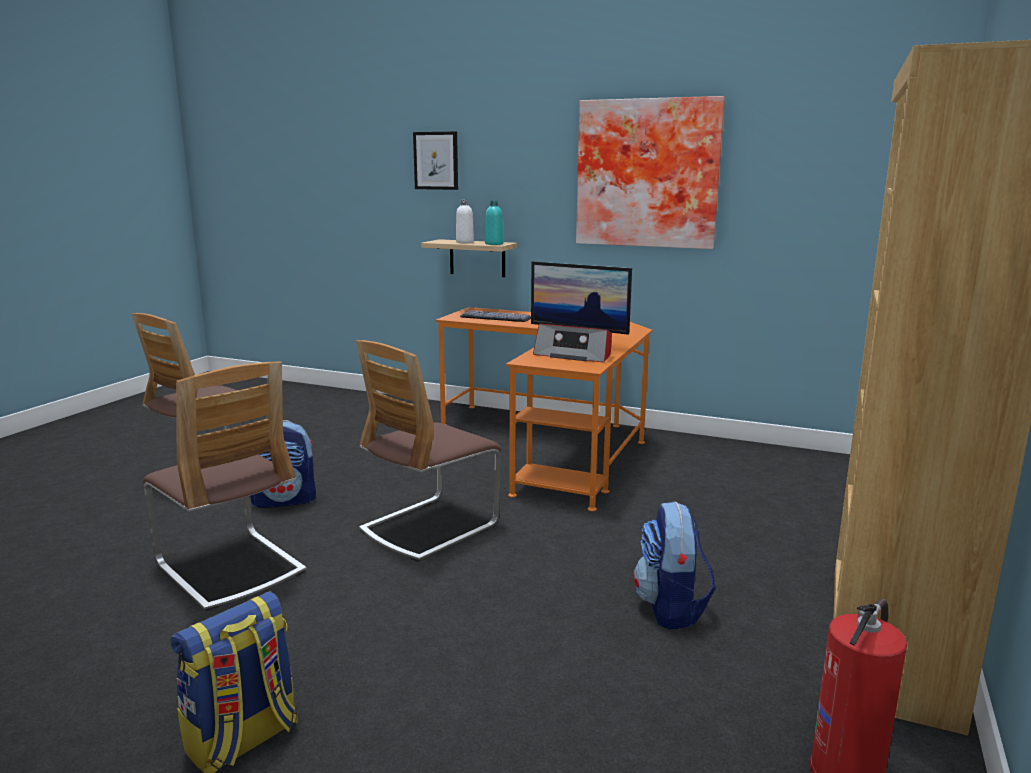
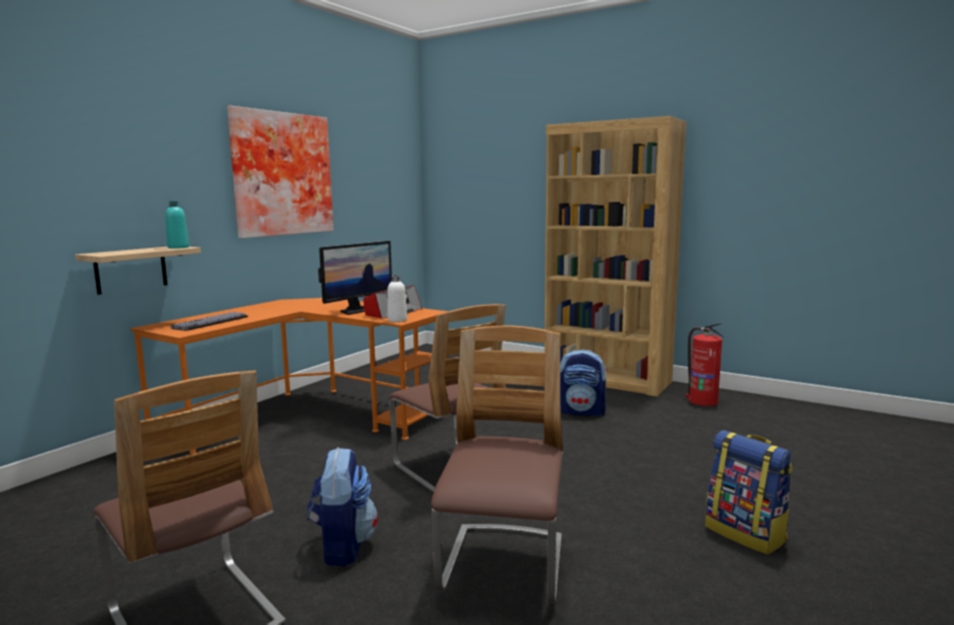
camera: 80 degrees left, 5 degrees down
(230, 568) = (503, 566): chair -> chair turned 45 degrees counterclockwise
(436, 160) = (60, 155): picture -> none
(464, 242) = (138, 250): white bottle -> white bottle (397, 320)

